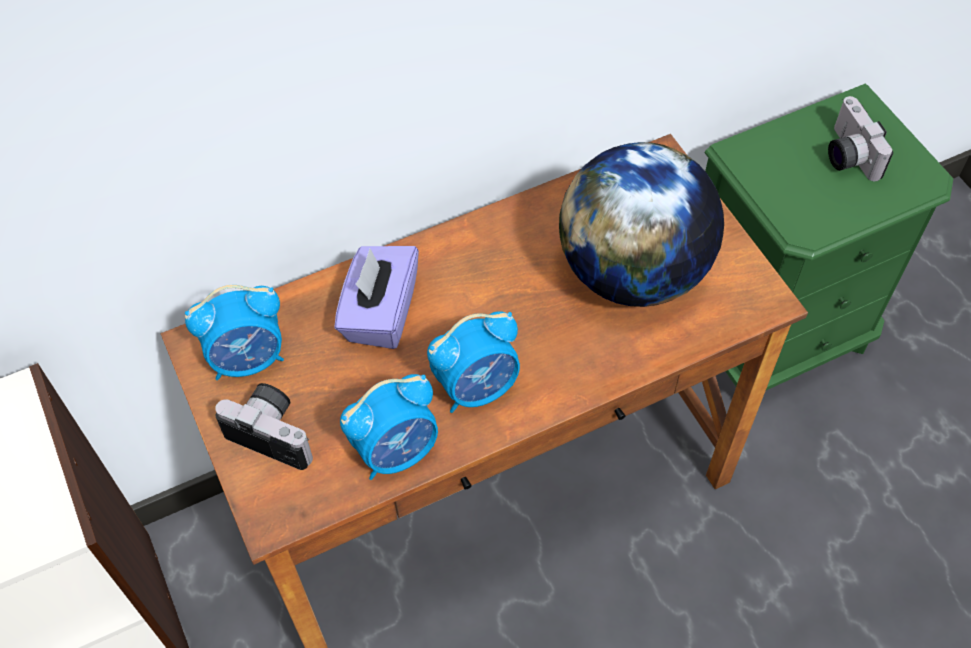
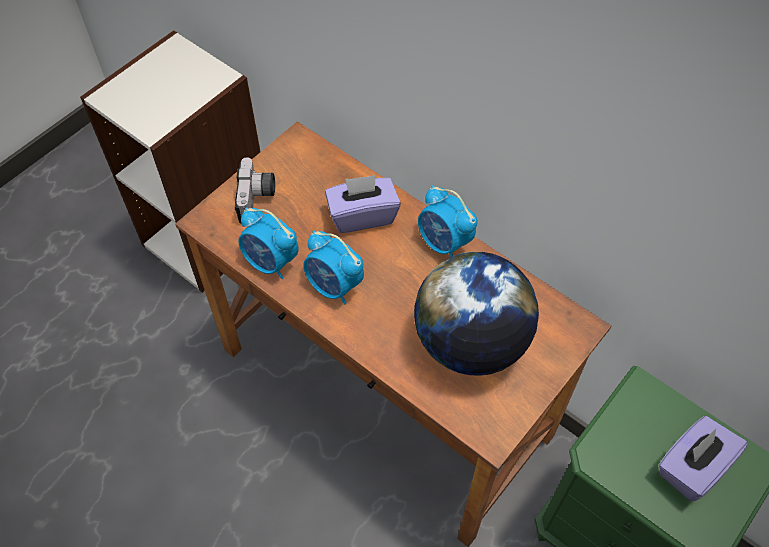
camera: 65 degrees right, 0 degrees up
(248, 358) = (299, 166): alarm clock -> alarm clock (444, 243)
(846, 155) = (692, 467): camera -> purple tissue box

